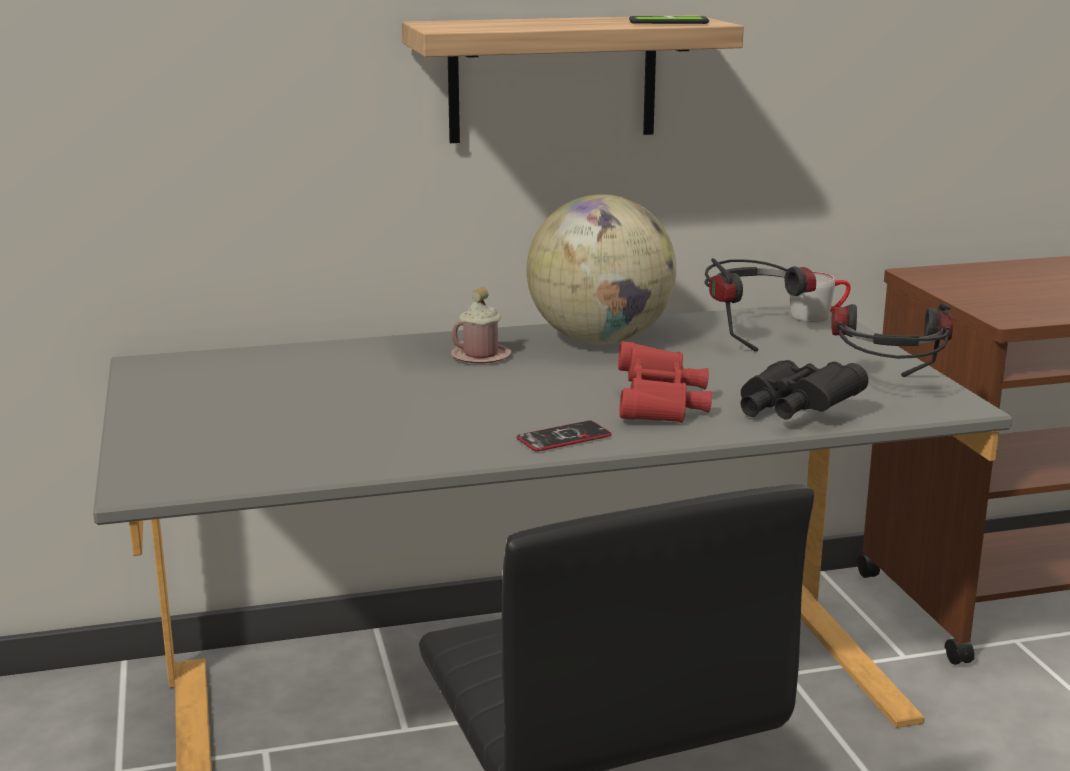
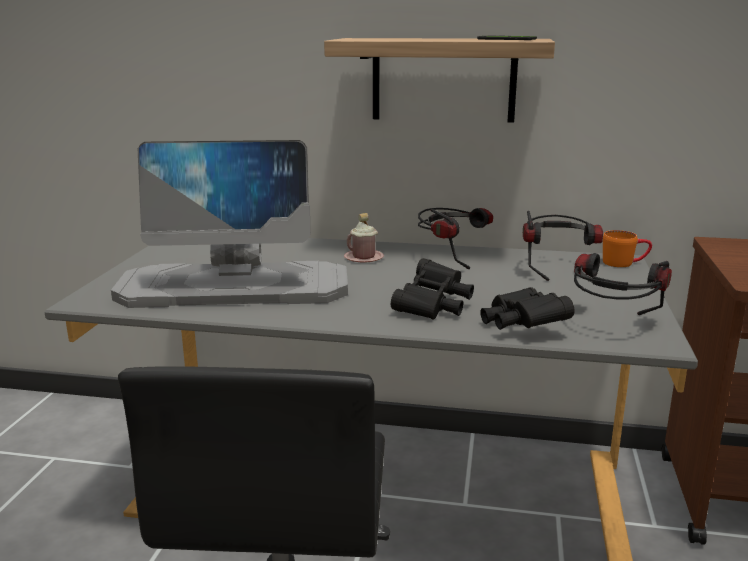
camera: 25 degrees right, 0 degrees up
(355, 426) = (236, 287): none -> monitor
(564, 438) = (345, 316): phone -> none
(600, 340) = (450, 259): globe -> headphones
(660, 407) = (433, 307): red binoculars -> black binoculars
(818, 315) = (624, 263): grey mug -> orange mug

